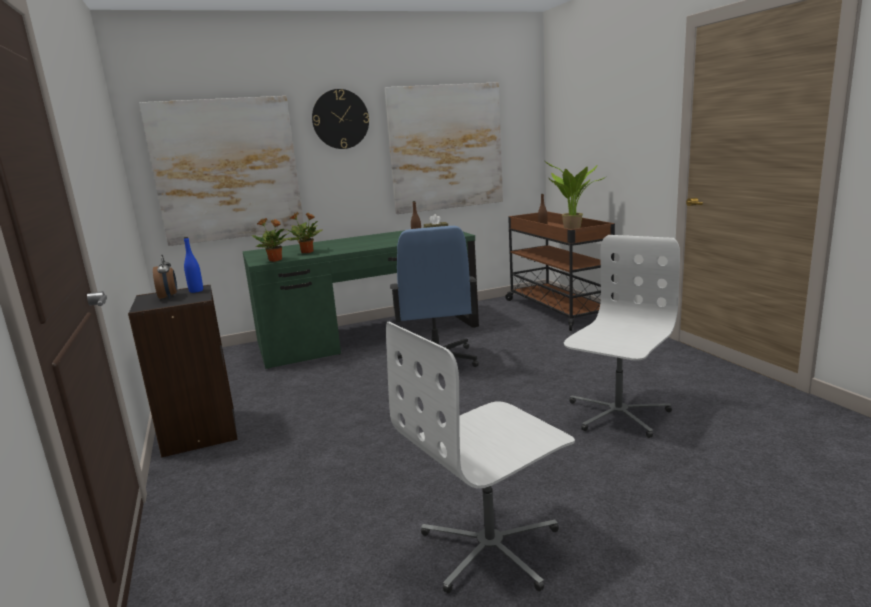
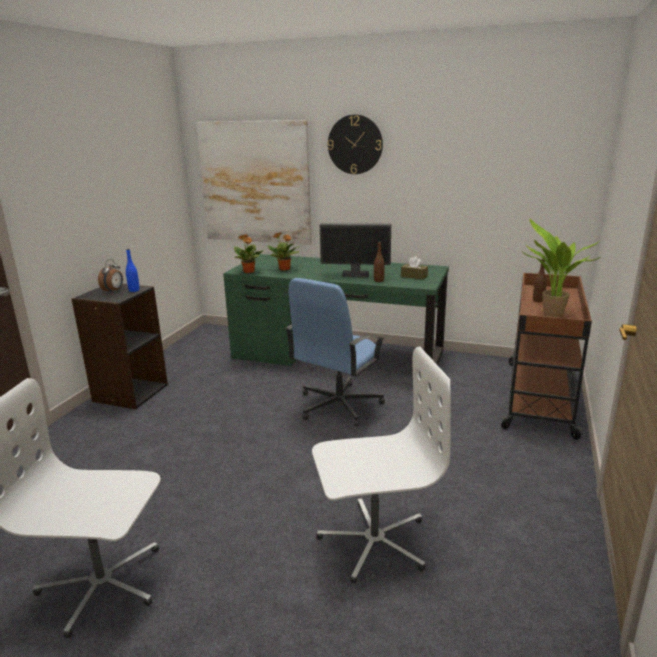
camera: 40 degrees right, 5 degrees up
(387, 242) = (355, 275): none -> monitor
(446, 148) = (466, 183): picture -> none

